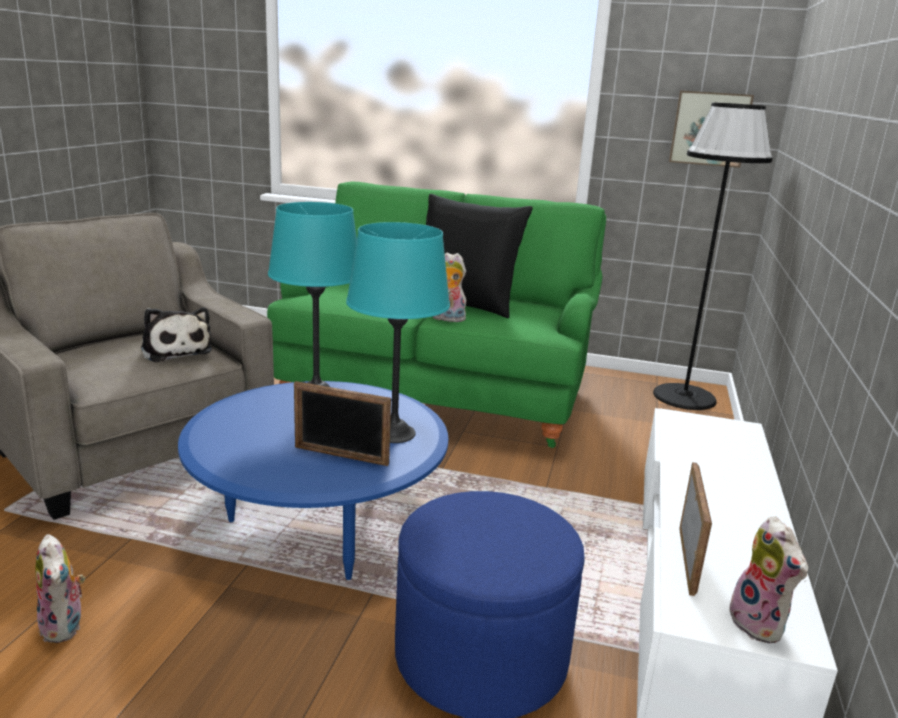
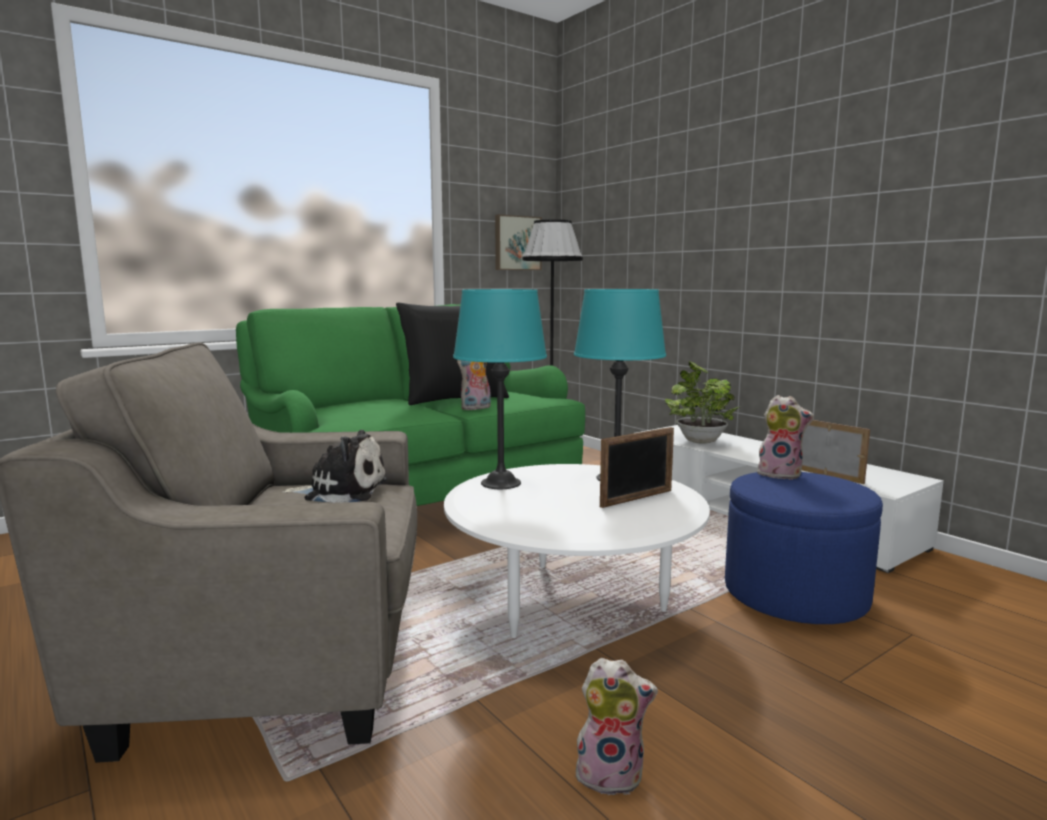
camera: 50 degrees left, 10 degrees down
(317, 528) = (573, 603): blue coffee table -> white coffee table
(699, 448) = (699, 440): none -> potted plant
(760, 624) = (898, 480): plush toy -> plush toy (780, 474)

